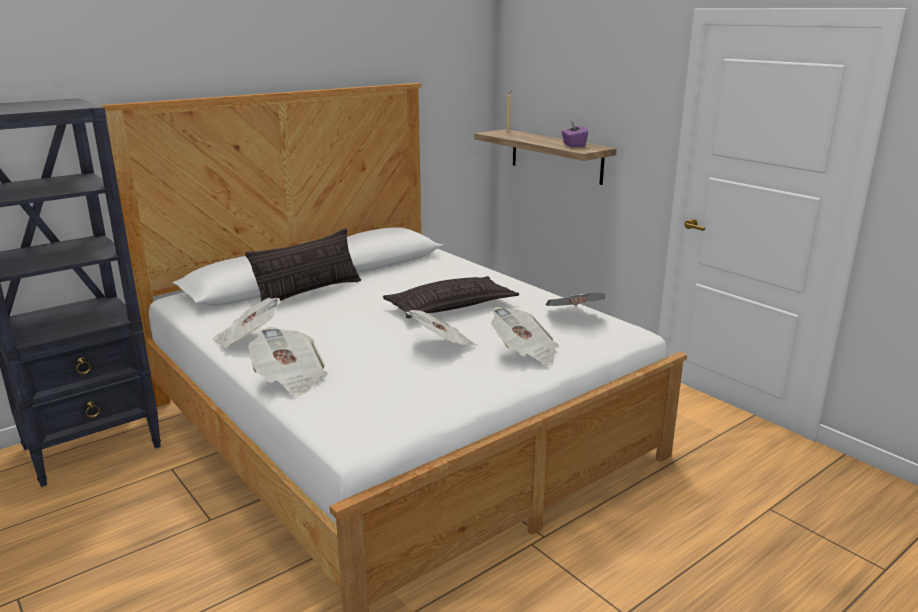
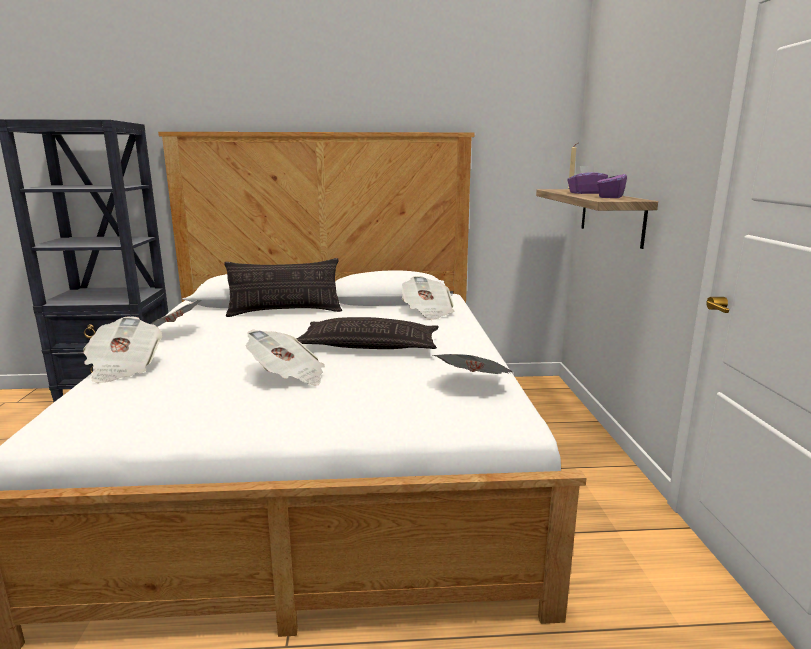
camera: 35 degrees right, 5 degrees down
(525, 353) = (344, 406): newspaper -> newspaper (427, 312)
(535, 138) = (585, 193): none -> purple tissue box

